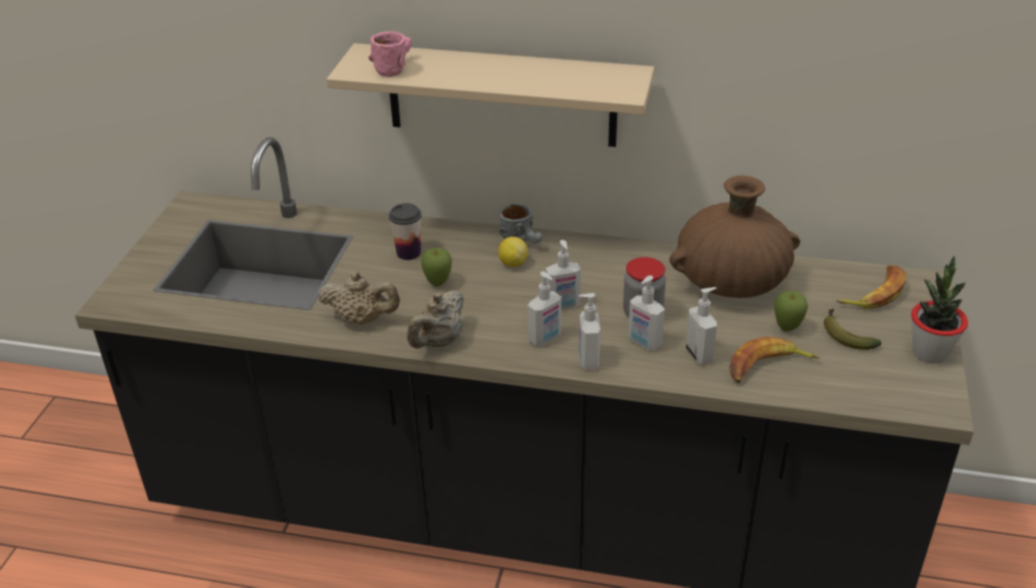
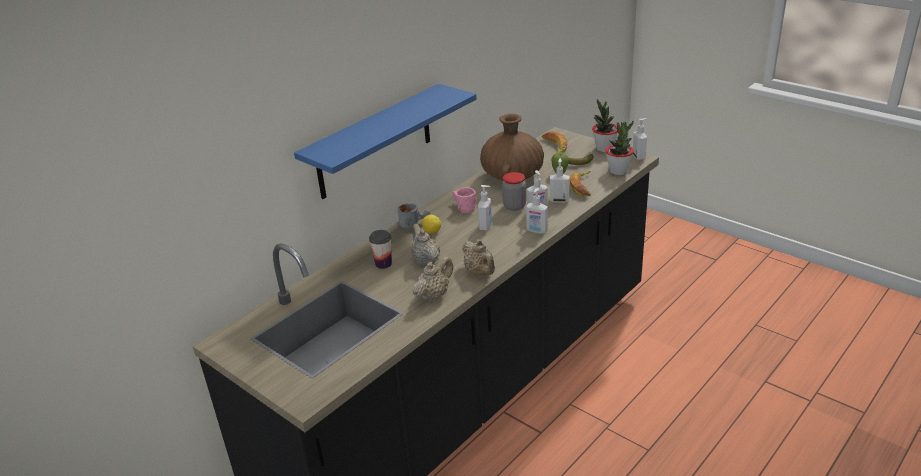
camera: 60 degrees left, 5 degrees down
(394, 66) = (345, 145): pink mug -> pink mug (462, 207)
(438, 284) = (425, 260): apple -> beige teapot
(501, 95) = (374, 142): beige shelf -> blue shelf
(545, 339) = (508, 238): soap dispenser -> soap dispenser (639, 157)
(863, 393) = (618, 171): none -> potted plant

